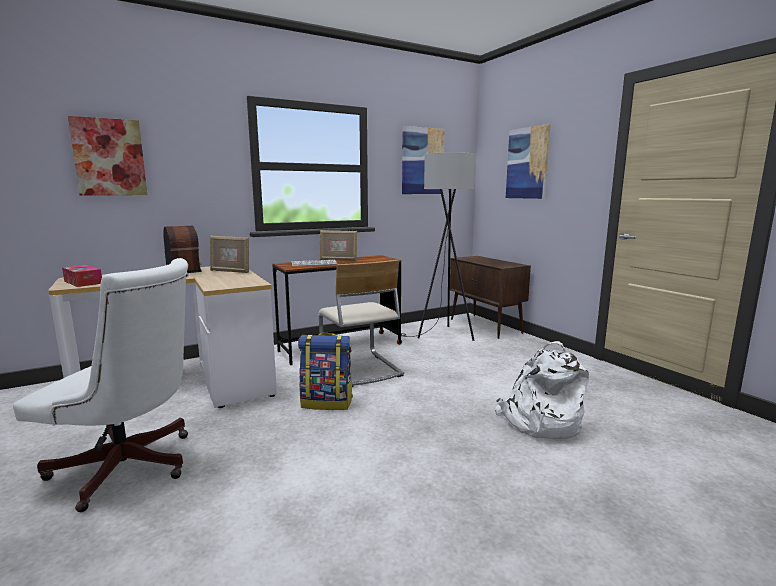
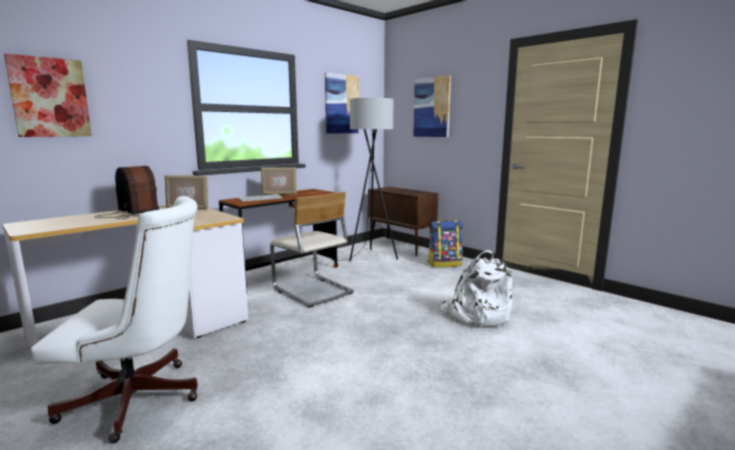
camera: 15 degrees left, 0 degrees up
(83, 282) = (40, 226): tissue box -> none
(327, 402) = (298, 321): backpack -> backpack (444, 264)

